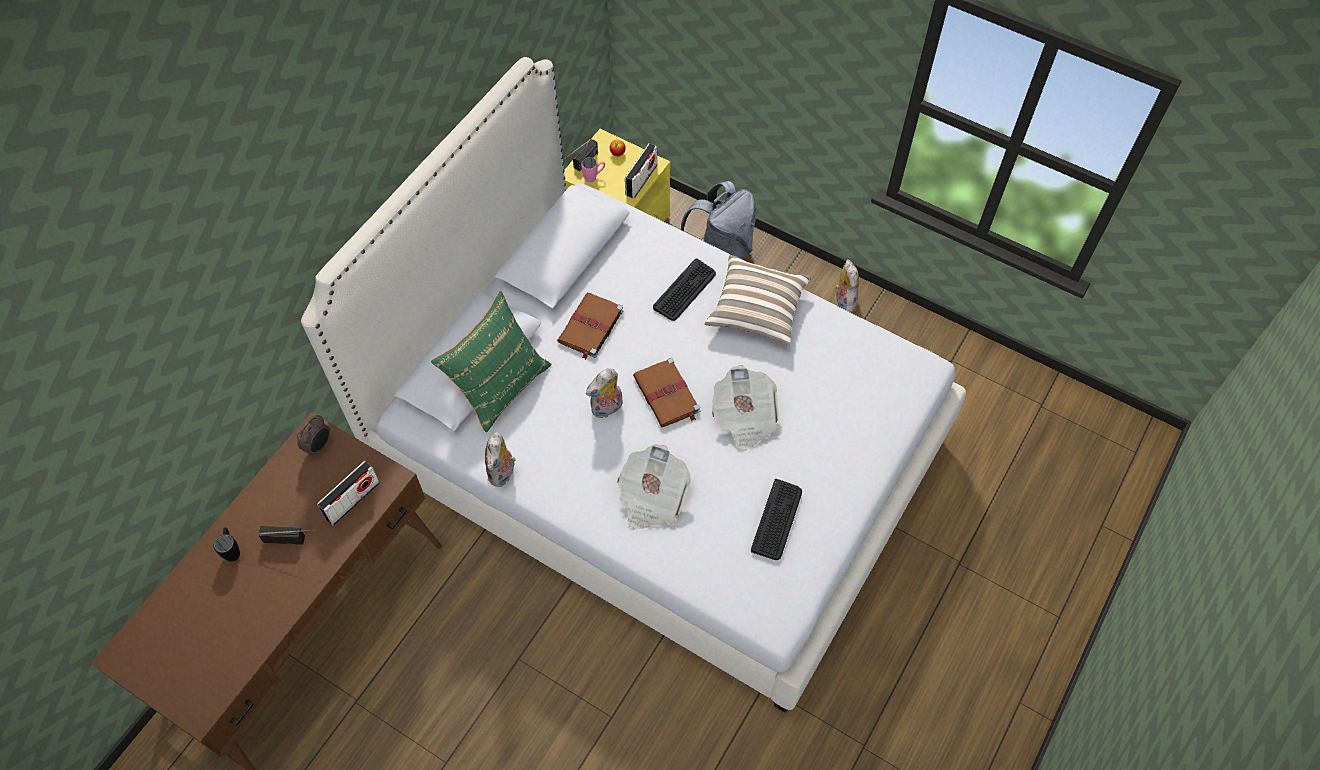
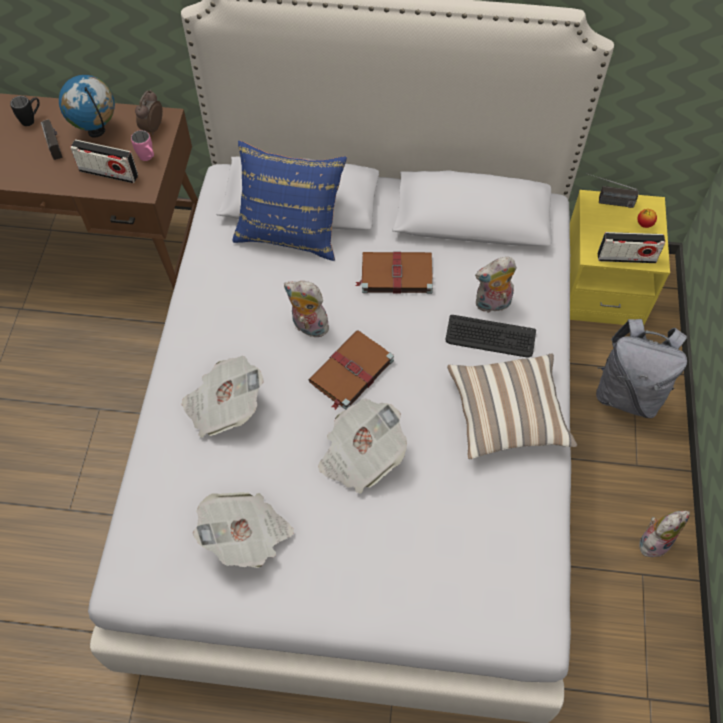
camera: 65 degrees right, 0 degrees up
(290, 495) = (97, 131): none -> globe
(319, 446) = (152, 128): alarm clock -> alarm clock turned 105 degrees clockwise
(499, 384) = (290, 230): green pillow -> blue pillow
(503, 474) = (196, 274): plush toy -> plush toy (492, 305)
(594, 177) = (600, 217): pink mug -> pink mug (148, 159)
(777, 520) = (247, 536): keyboard -> newspaper

